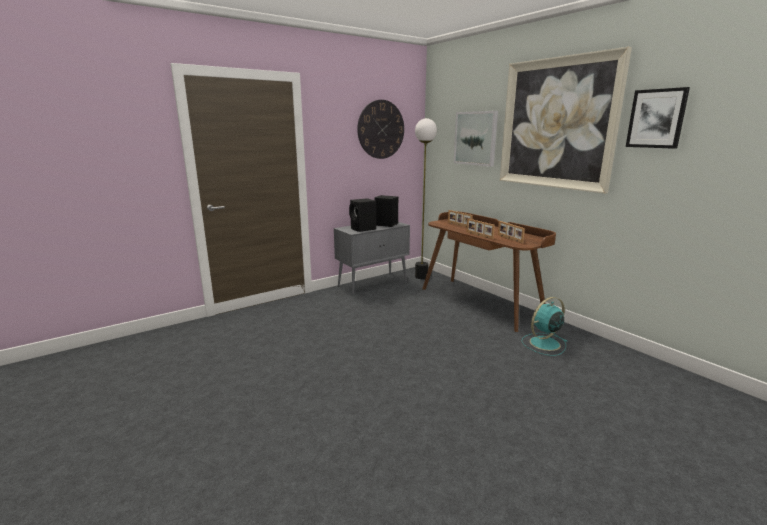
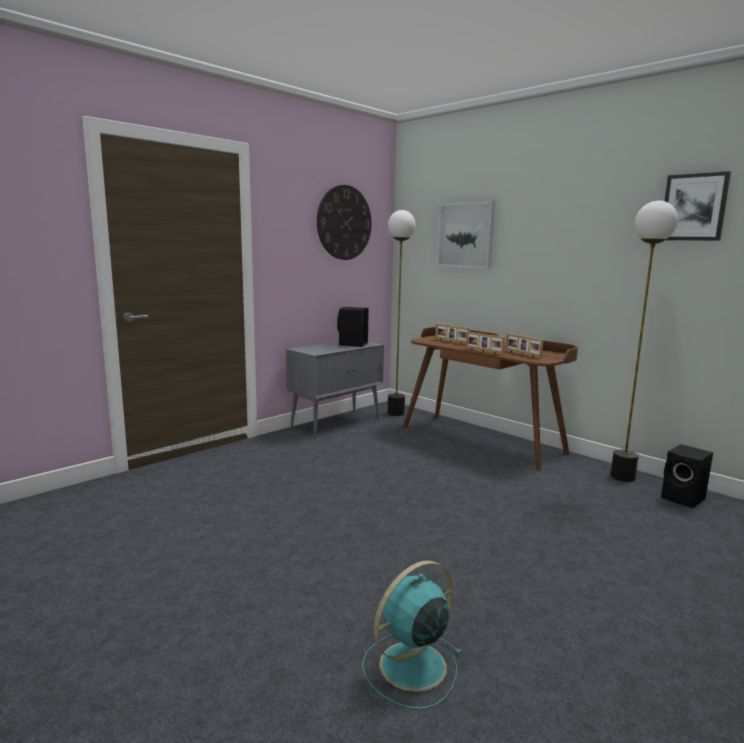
camera: 10 degrees left, 5 degrees down
(363, 229) = (327, 349): black speaker -> black speaker (684, 499)
(543, 344) = (577, 482): turquoise fan -> turquoise fan (410, 667)
(557, 124) = (572, 215): picture -> none
(585, 341) = (623, 477): none -> floor lamp

